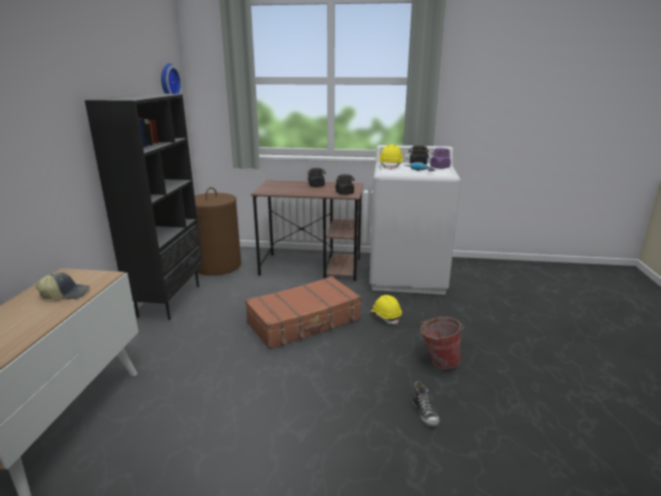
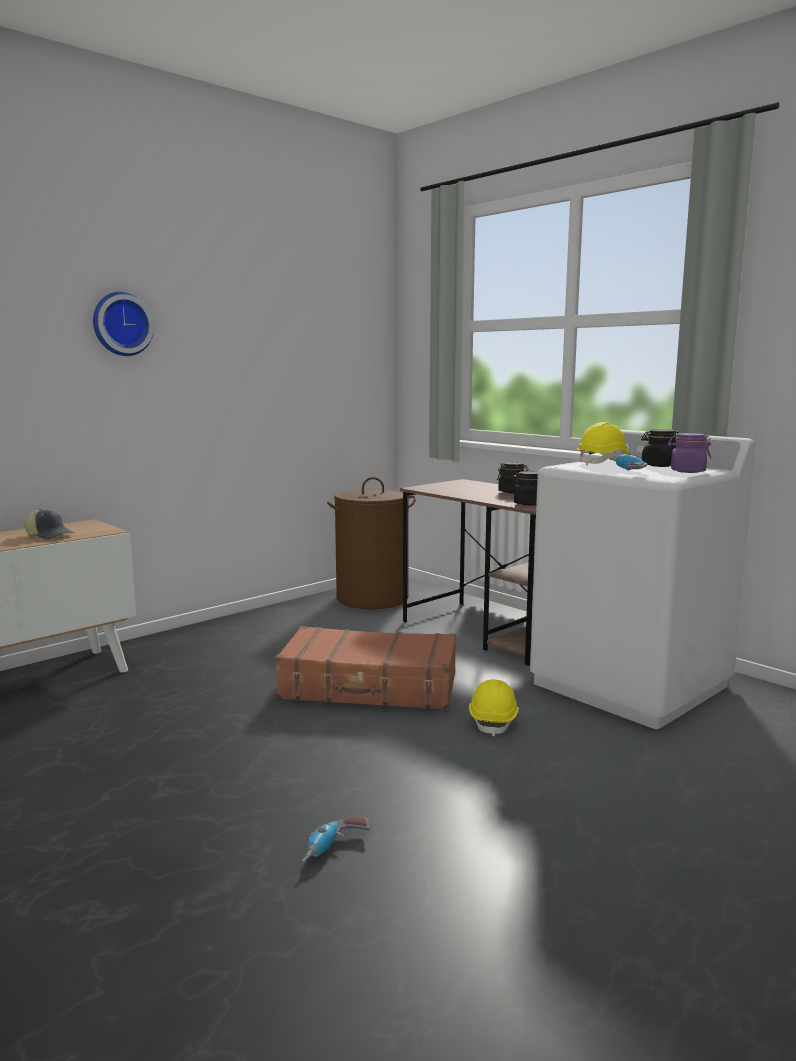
camera: 40 degrees right, 10 degrees down
(168, 82) = (353, 329): wall clock -> wall clock (121, 324)
(169, 300) = (263, 617): black bookcase -> none
(424, 413) = (334, 849): shoe -> power drill
(438, 361) = (470, 804): bucket -> none

